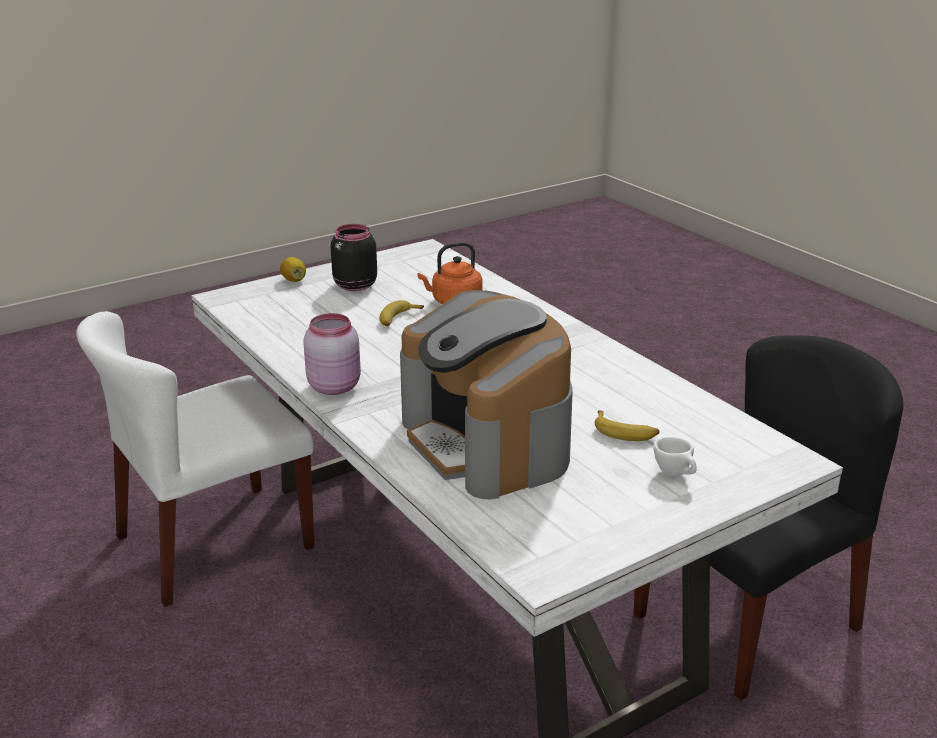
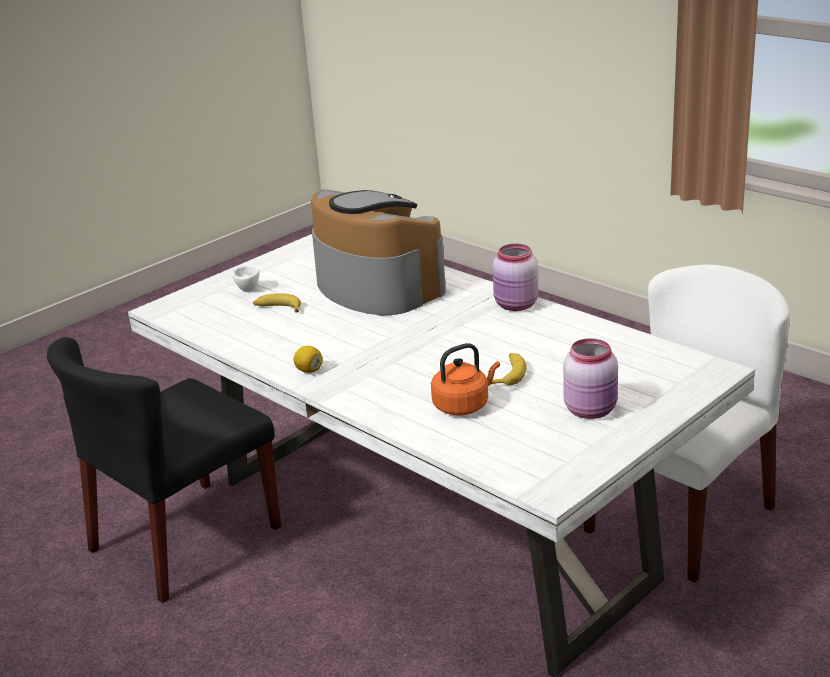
camera: 170 degrees right, 0 degrees up
(294, 280) = (668, 406): lemon -> lemon (309, 370)
(354, 285) = (592, 410): black jar -> pink jar

